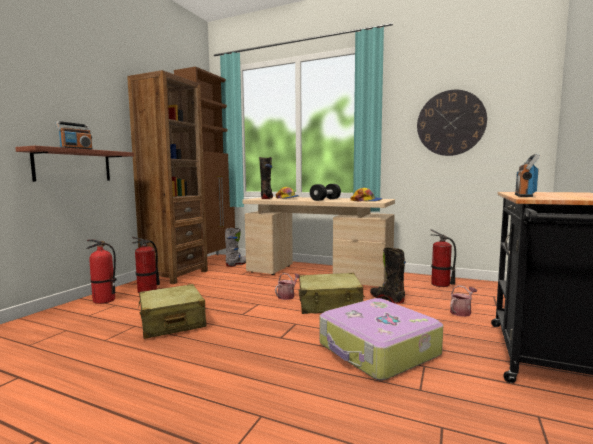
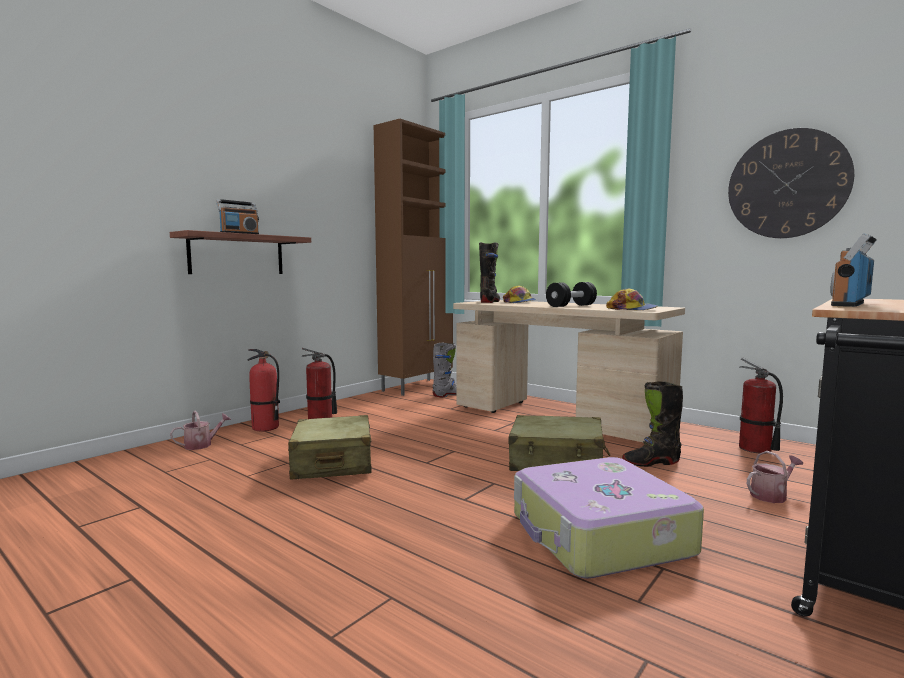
camera: 15 degrees right, 0 degrees up
(175, 275) = (362, 403): brown bookcase -> none
(287, 296) = (500, 444): watering can -> watering can (202, 445)
(387, 299) = (651, 462): black boot -> black boot turned 75 degrees counterclockwise

